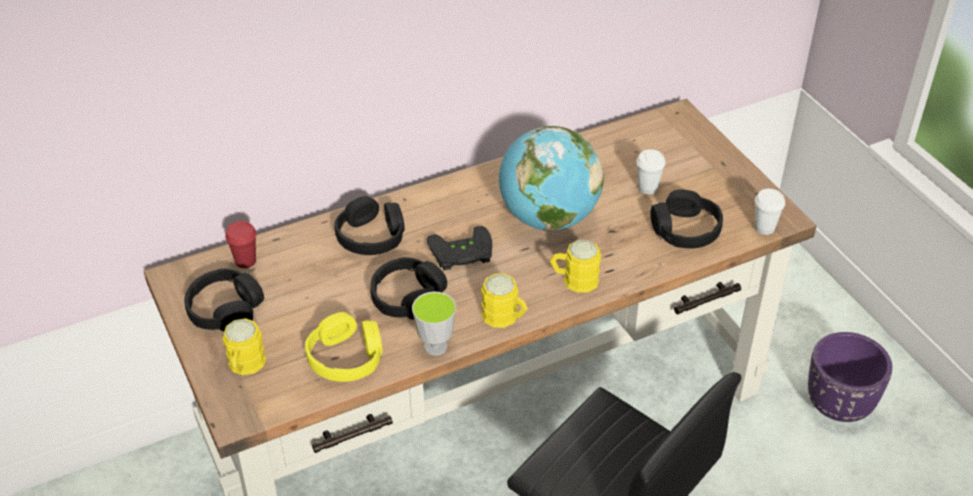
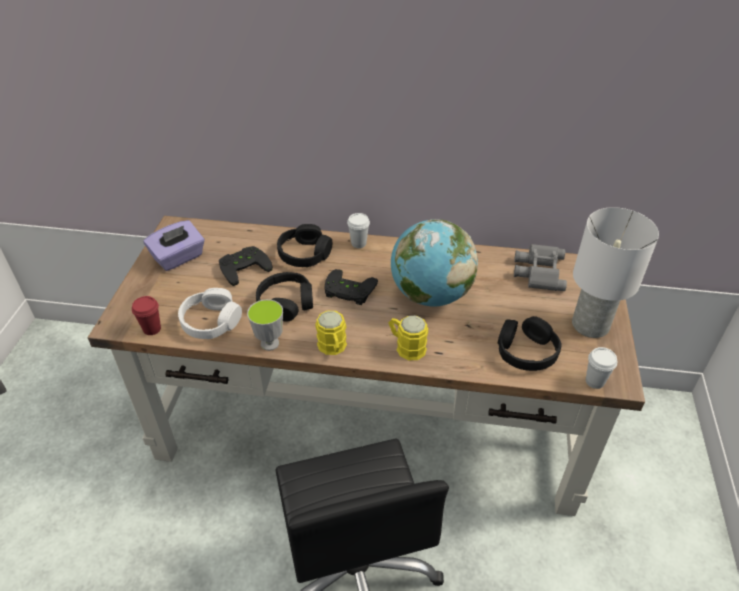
camera: 35 degrees right, 0 degrees up
(225, 309) = (179, 258): black headphones -> purple tissue box
(245, 261) = (219, 235): red cup -> red cup (152, 329)
(245, 366) = (152, 296): yellow mug -> none
(316, 282) = (243, 266): none -> black game controller
(346, 357) = (211, 321): yellow headphones -> white headphones
(627, 145) = (538, 271): none -> grey binoculars
(647, 188) = (525, 307): white cup -> white cup (358, 243)
(717, 177) = (590, 324): none -> white table lamp
(837, 406) = (634, 564): purple planter -> none

